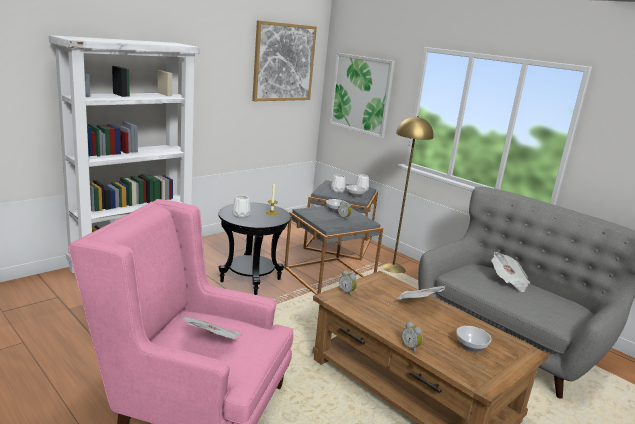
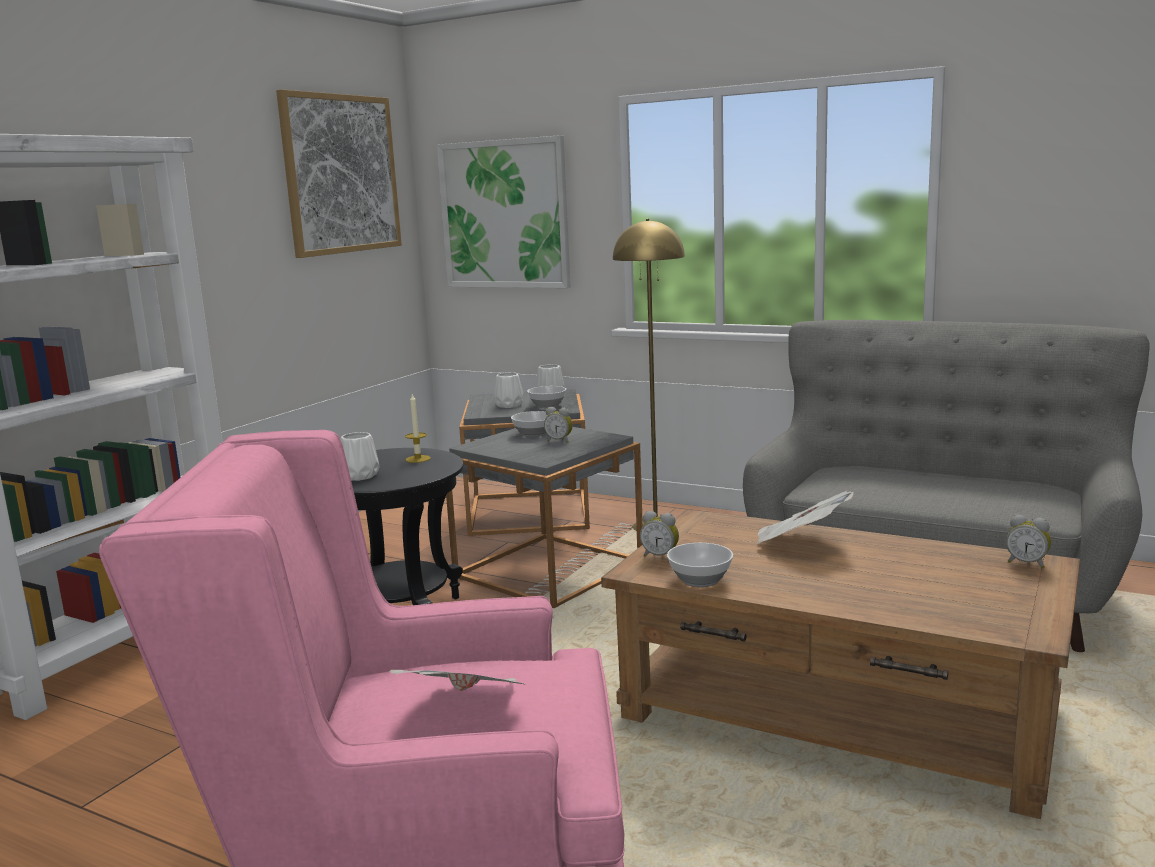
camera: 15 degrees left, 5 degrees down
(411, 347) = (855, 611): alarm clock -> alarm clock (1027, 563)
(471, 347) = (952, 582): bowl -> bowl (700, 579)
(508, 282) = (907, 477): newspaper -> none

